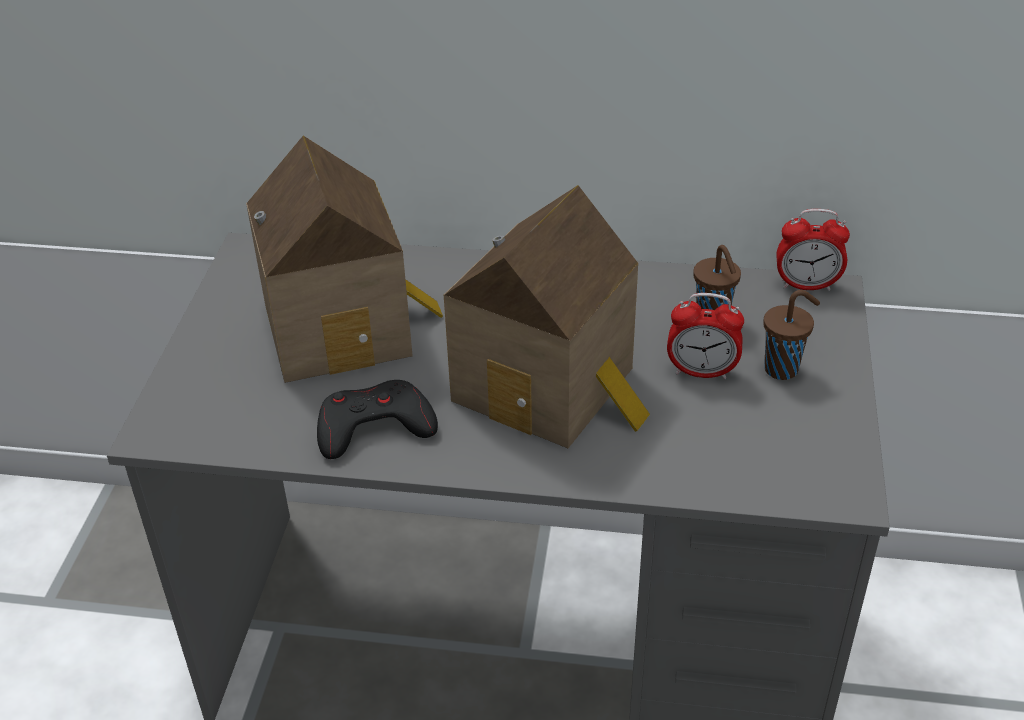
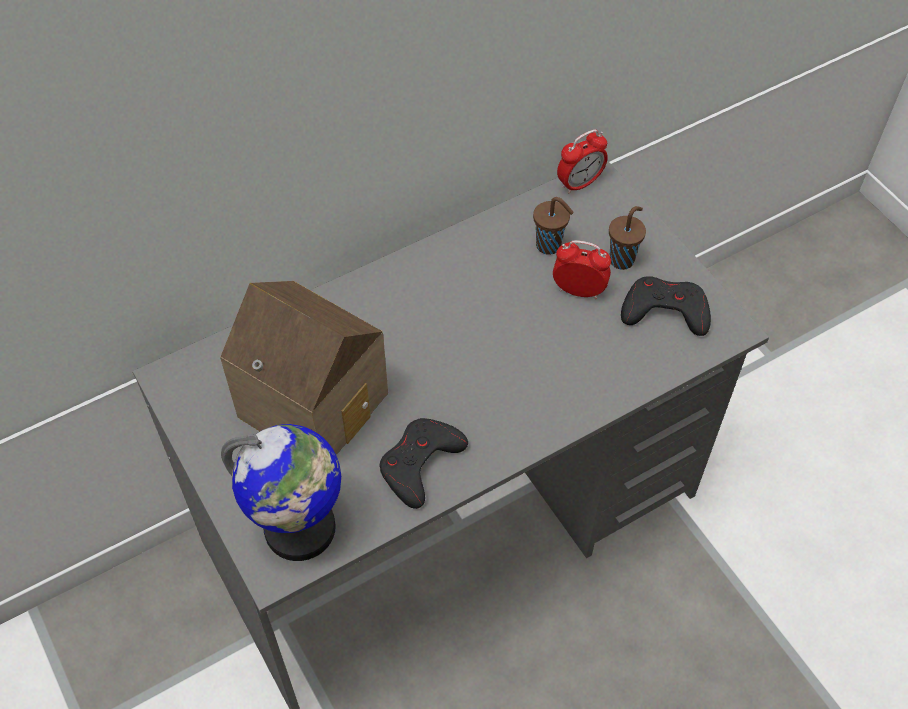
camera: 40 degrees left, 15 degrees up
(212, 415) = (300, 529): none -> globe
(551, 387) = (501, 360): toy house -> none
(701, 372) = (578, 291): alarm clock -> alarm clock turned 135 degrees counterclockwise
(782, 437) = (665, 311): none -> black game controller

